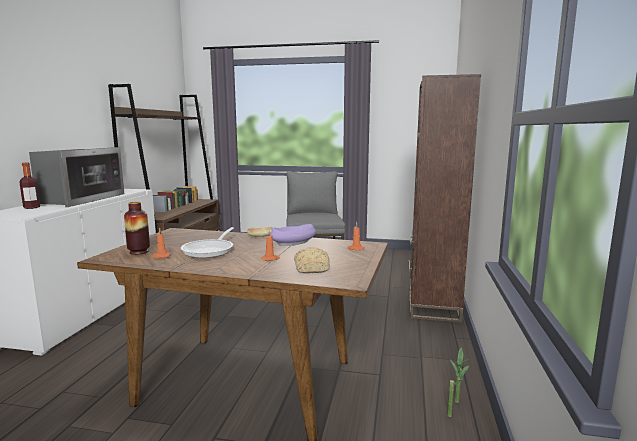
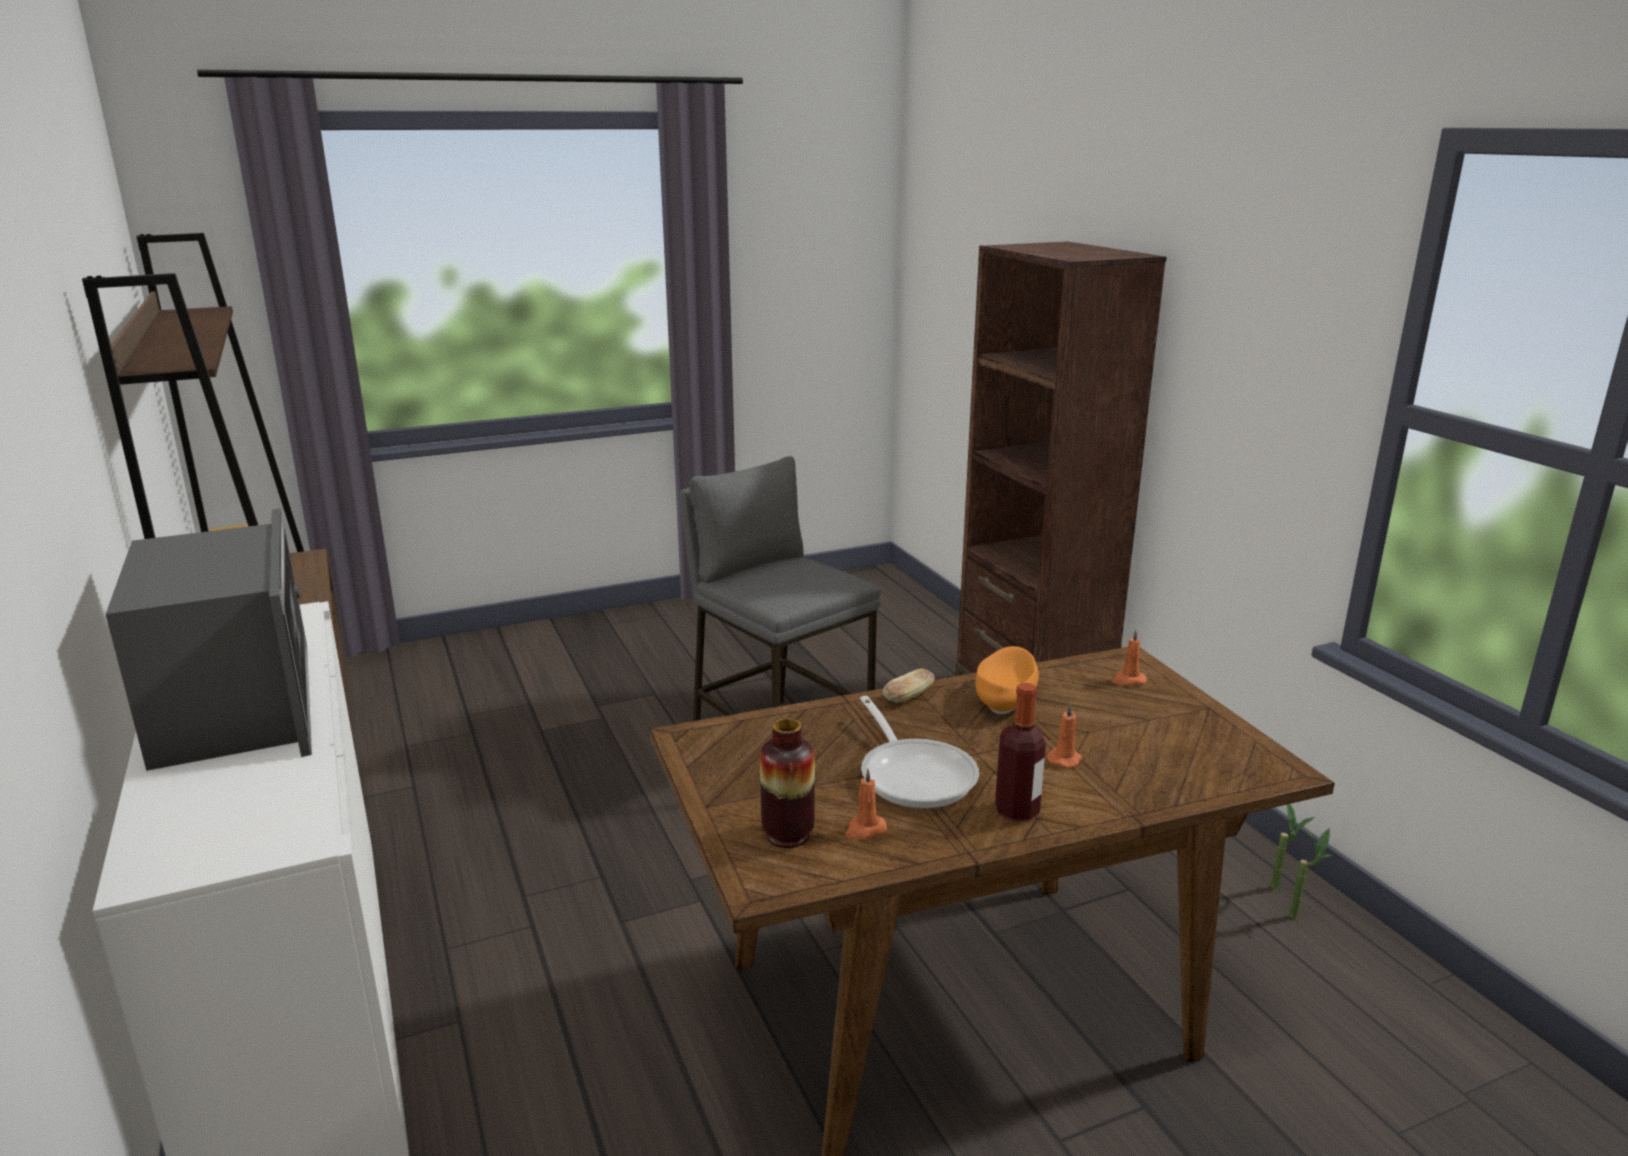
camera: 35 degrees left, 10 degrees up
(32, 207) = (196, 793): bottle -> bottle (1017, 810)
(293, 243) = (1005, 698): purple bowl -> orange bowl
(312, 268) = (1173, 759): bread -> none

